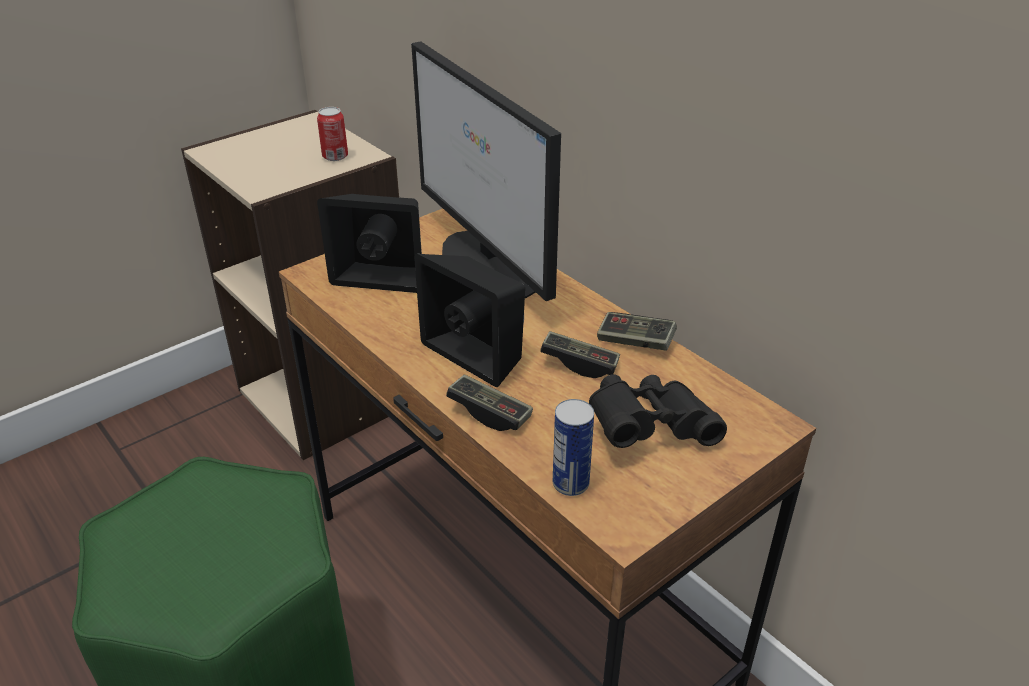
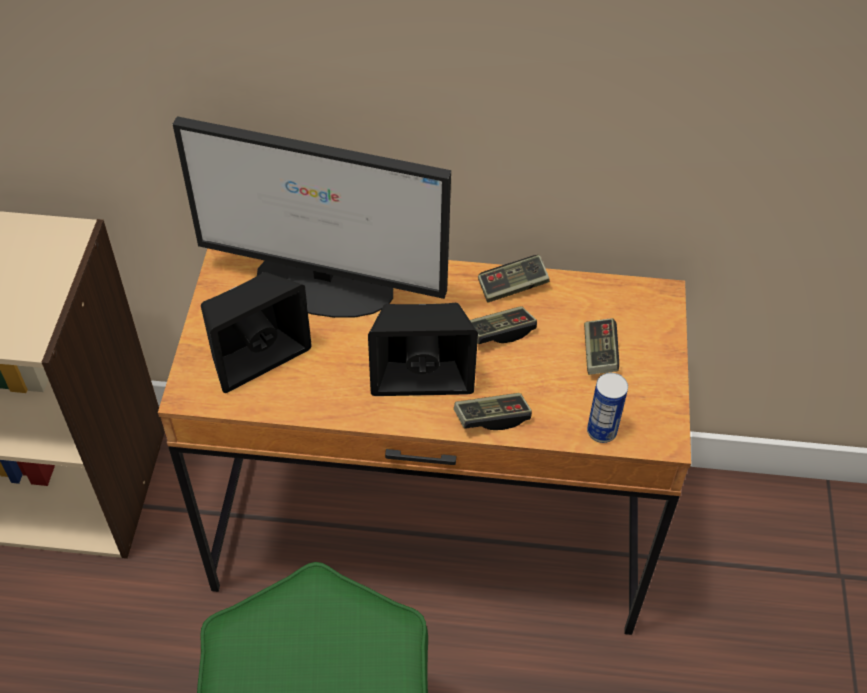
camera: 45 degrees left, 15 degrees up
(335, 156) = (40, 253): can -> none
(649, 429) = (599, 354): black binoculars -> game controller

